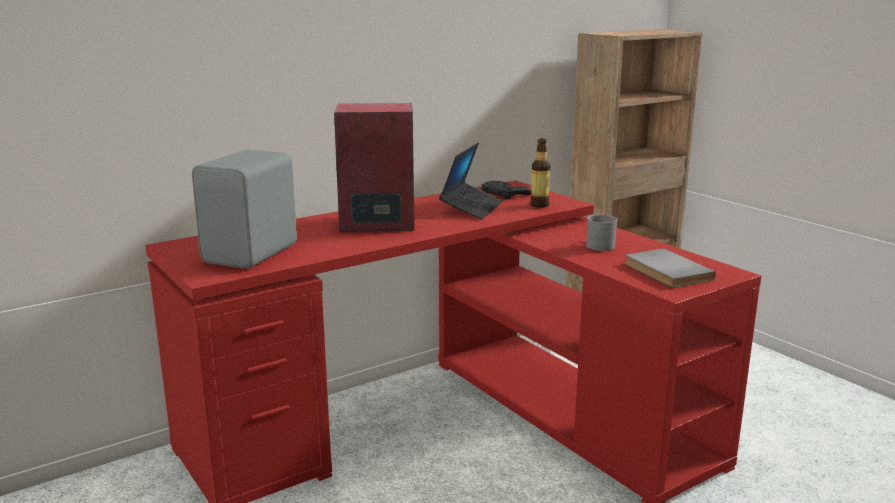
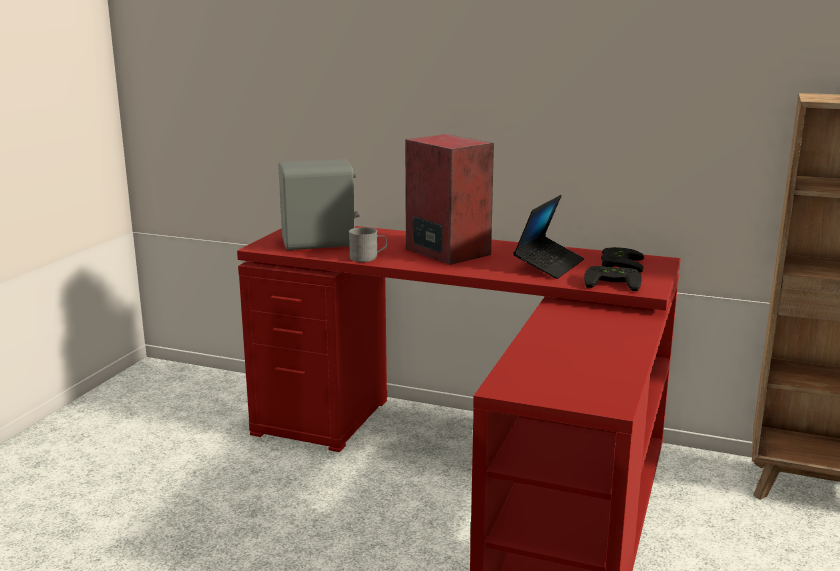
camera: 55 degrees right, 0 degrees up
(471, 208) = (549, 265): laptop -> laptop turned 45 degrees counterclockwise
(539, 205) = (613, 282): bottle -> black game controller
(601, 245) = (586, 336): grey mug -> grey mug (368, 257)
(665, 272) = (555, 375): grey book -> none

